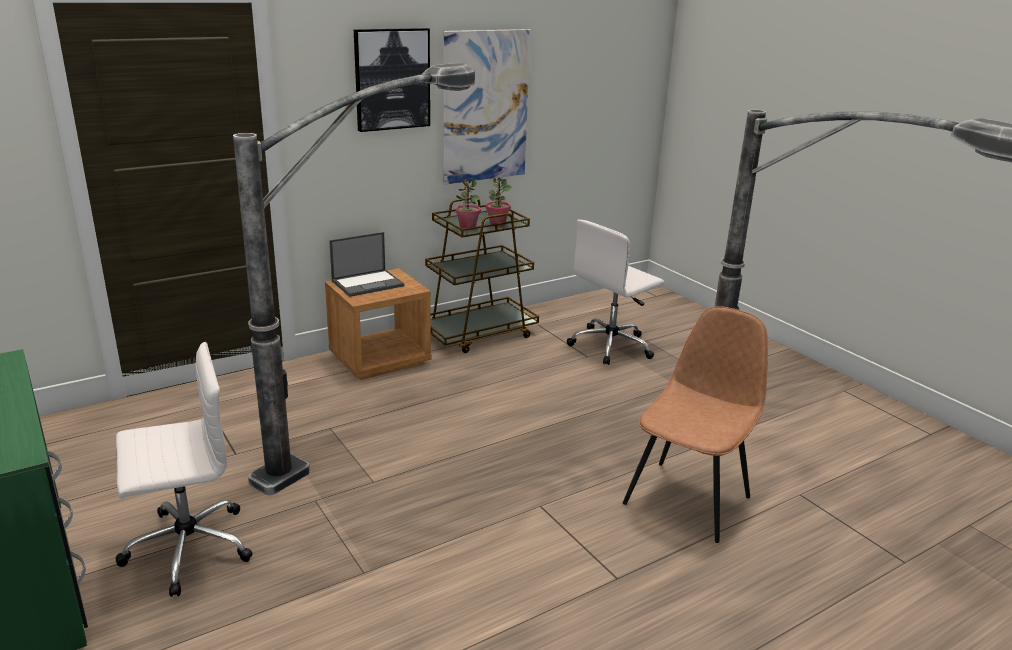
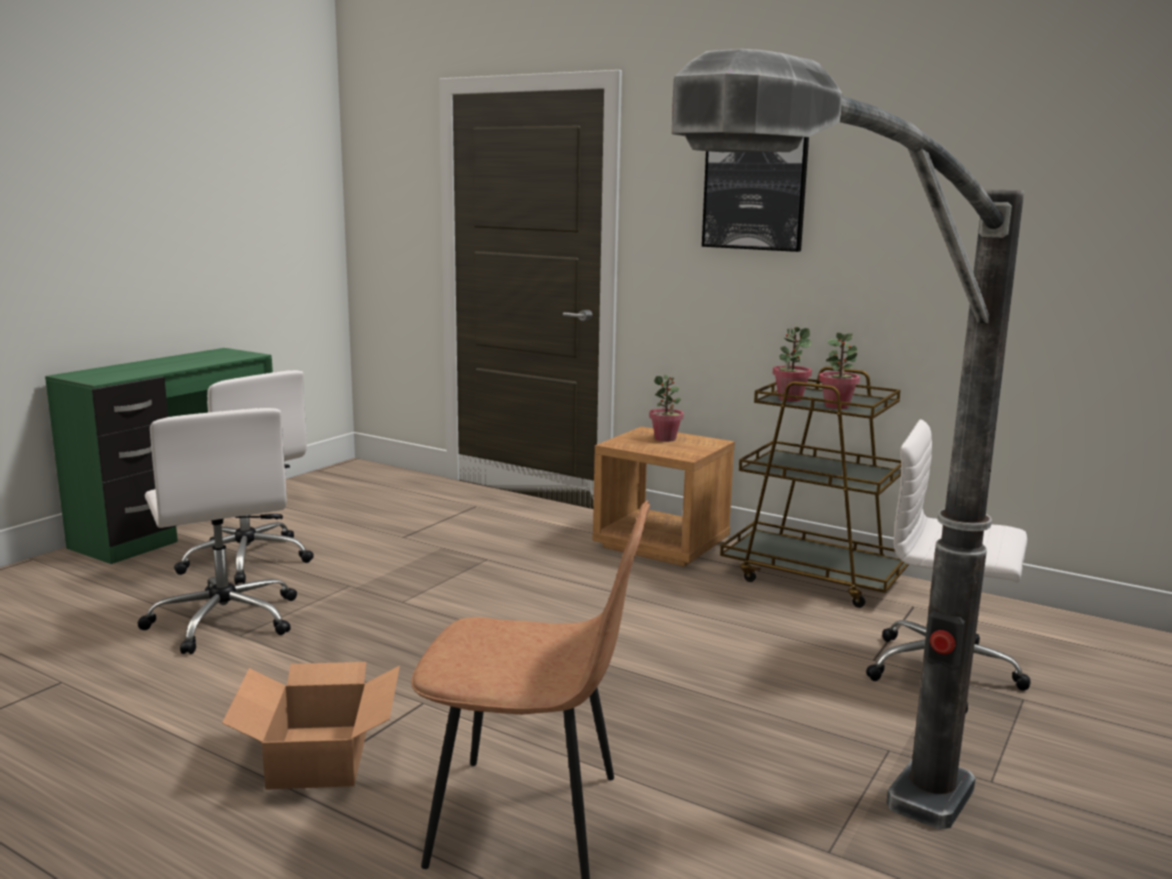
camera: 65 degrees right, 10 degrees down
(323, 577) = (225, 620): none -> white office chair
(368, 283) = (665, 439): laptop -> potted plant
(374, 422) = (519, 575): floor lamp -> none
(486, 107) = (900, 236): picture -> none
(585, 561) = (317, 757): none -> cardboard box

